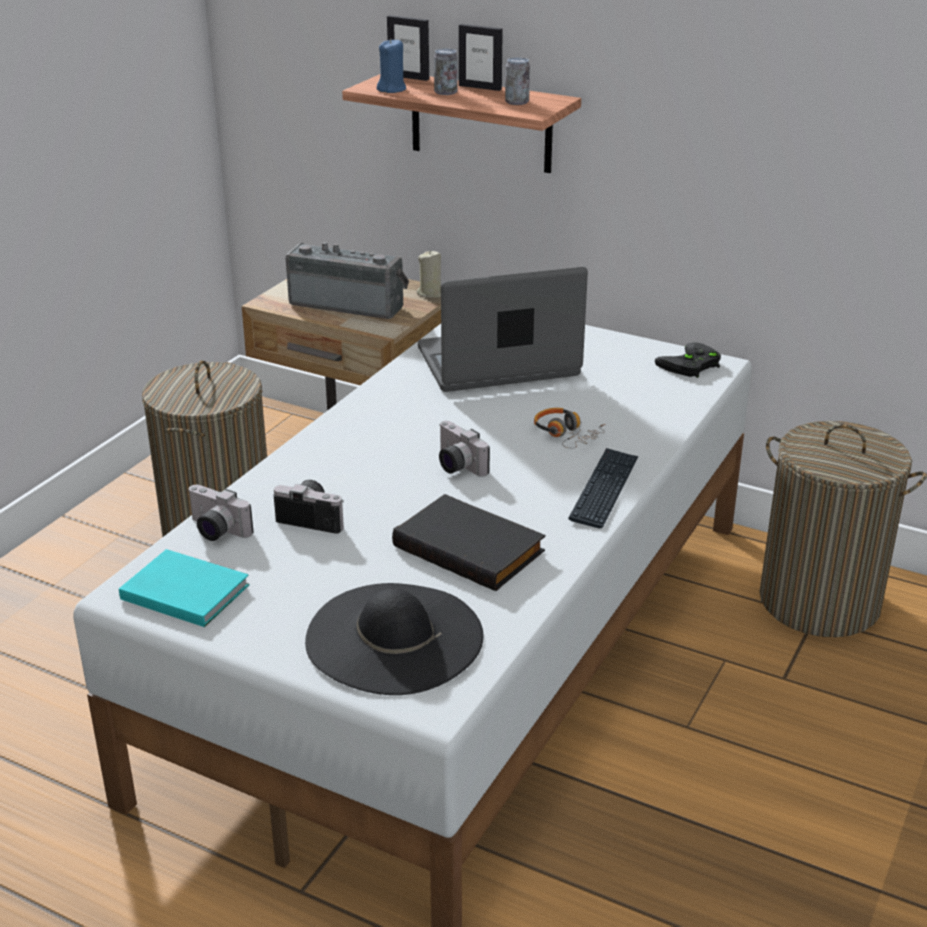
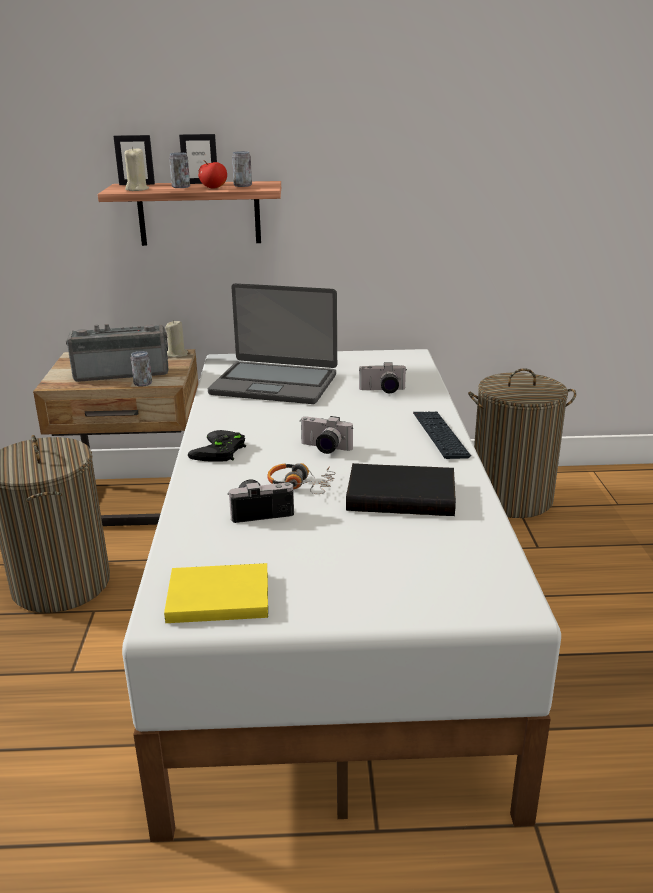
camera: 30 degrees left, 5 degrees down
(184, 590) = (216, 596): turquoise book -> yellow book
(215, 531) = (190, 544): camera -> camera (382, 391)
(355, 325) = (143, 383): none -> can
(392, 89) = (137, 189): blue candle -> beige candle
(394, 637) = (426, 570): black hat -> none
(477, 101) = (213, 188): none -> apple
(498, 363) = (274, 384): laptop -> laptop turned 120 degrees counterclockwise
(567, 434) = (374, 412): headphones -> headphones (301, 484)
(690, 365) = (398, 358): black game controller -> black game controller (220, 451)

